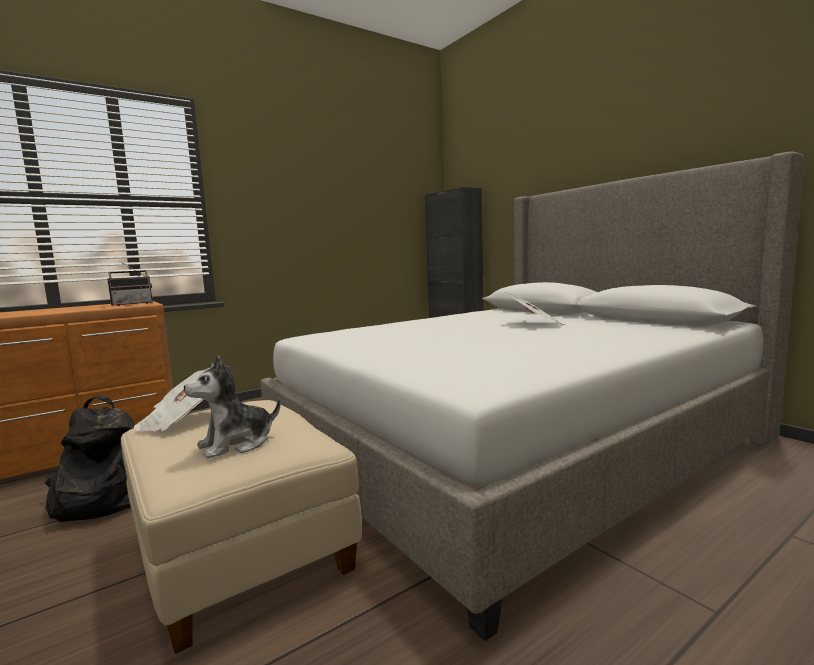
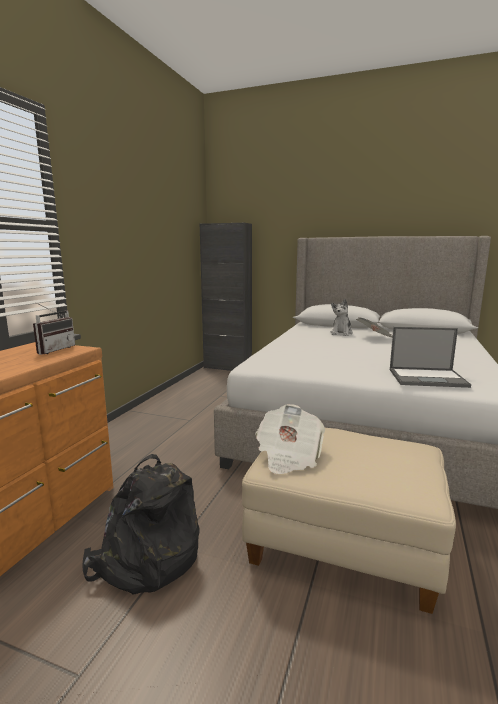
camera: 35 degrees left, 5 degrees up
(236, 444) = (391, 460): plush toy -> plush toy (341, 333)
(428, 362) = (428, 378): none -> laptop

